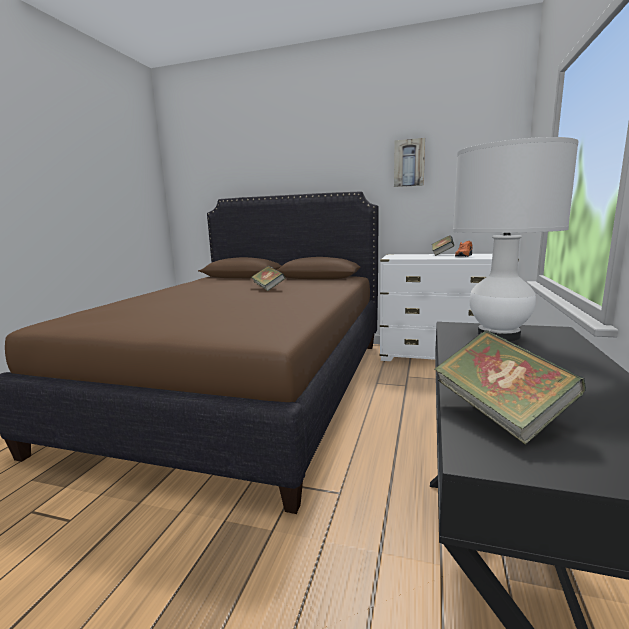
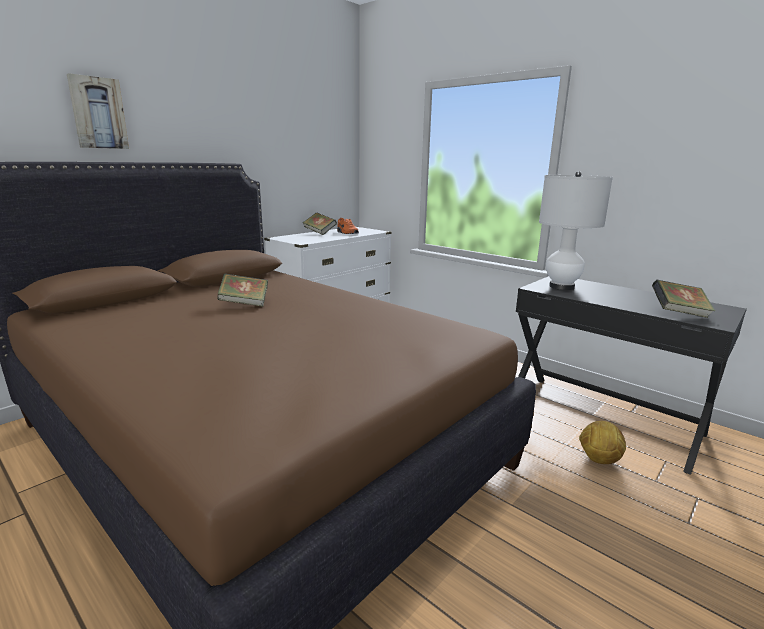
camera: 65 degrees left, 5 degrees up
(365, 595) = (598, 460): none -> football
(409, 163) = (275, 133): picture -> picture (98, 113)

